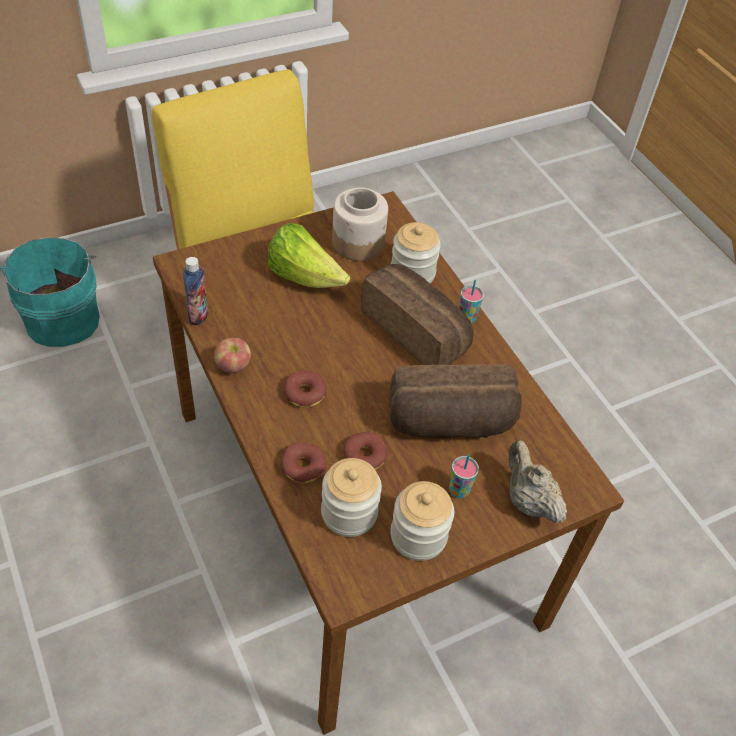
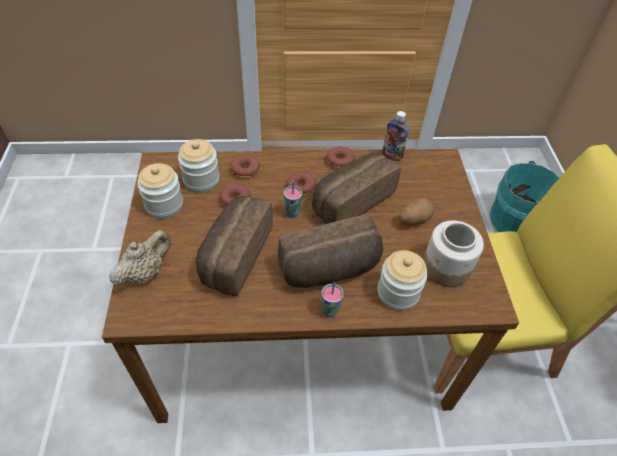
camera: 115 degrees right, 0 degrees up
(233, 366) = (340, 161): apple -> donut
(302, 338) = (350, 200): none -> bread
(304, 277) = (413, 220): lettuce -> potato
(459, 490) = (180, 237): cup -> cup (292, 212)
(528, 500) = (145, 273): beige teapot -> beige teapot turned 45 degrees counterclockwise

